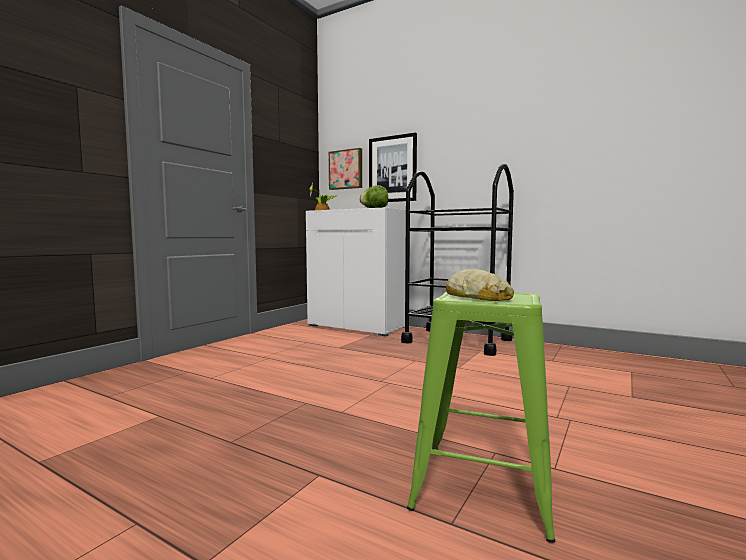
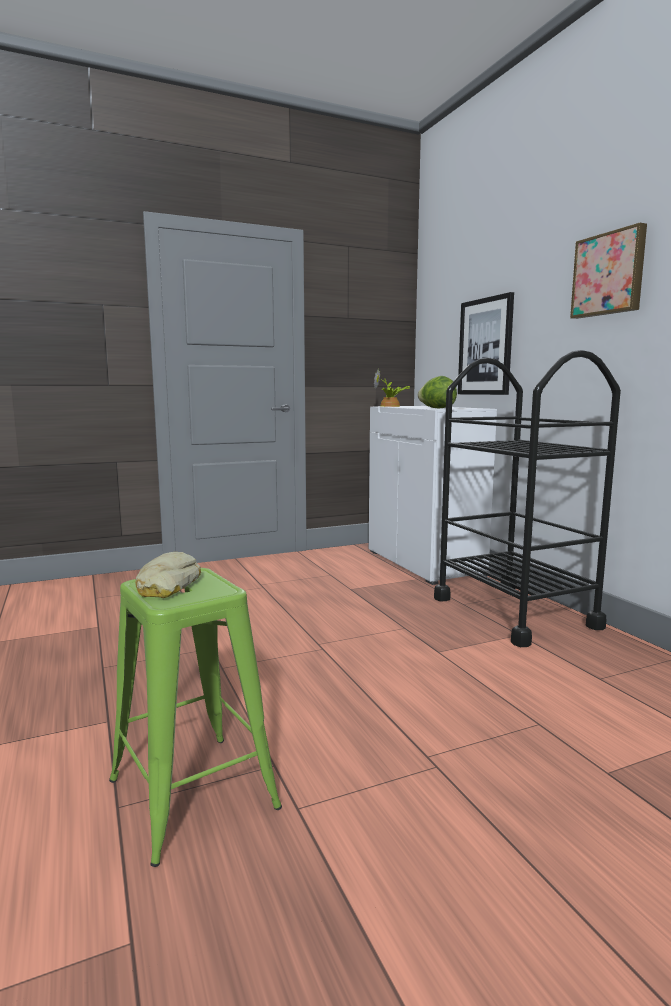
camera: 35 degrees right, 5 degrees up
(346, 169) = (439, 346): picture -> picture (609, 274)

